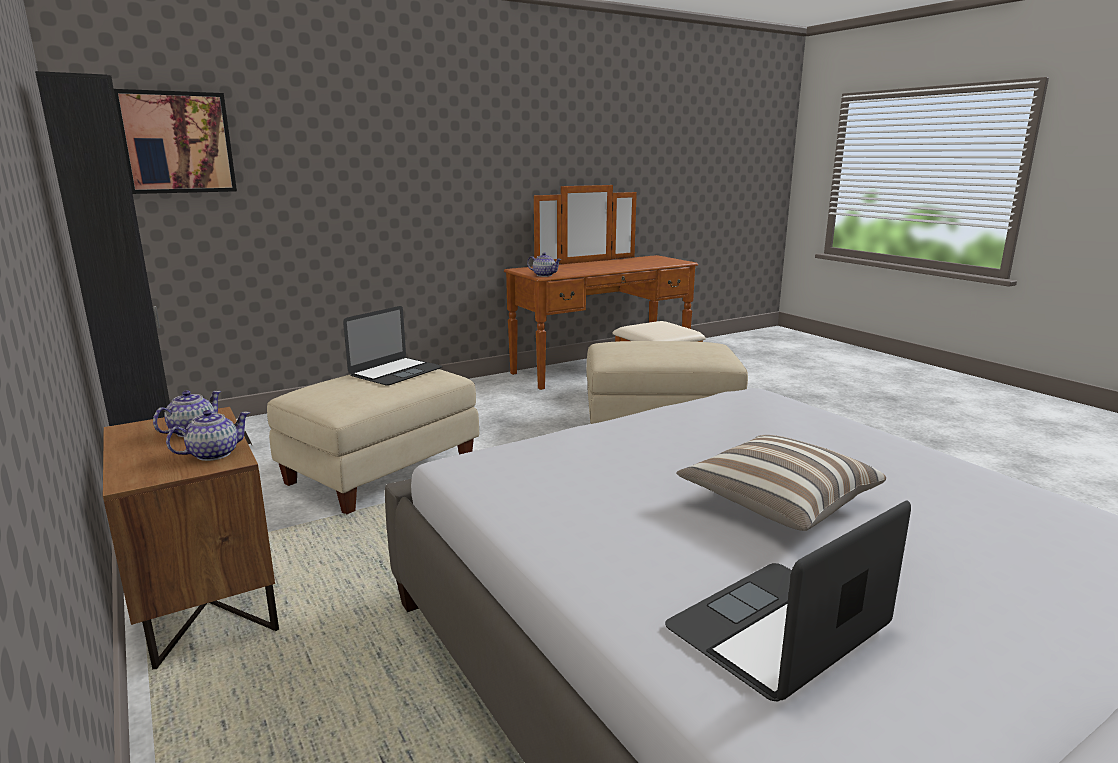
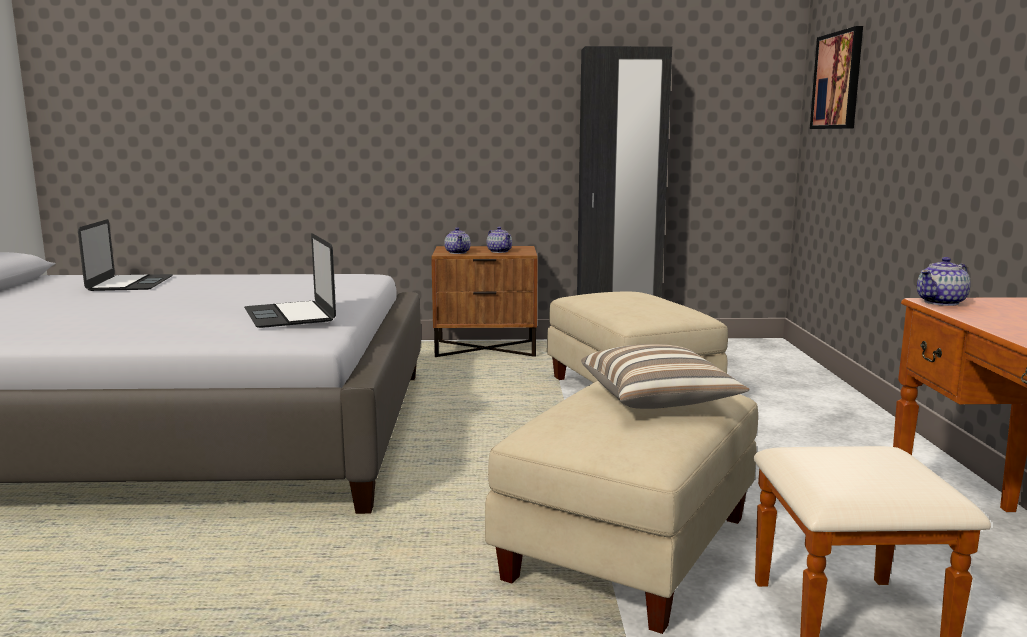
camera: 120 degrees right, 5 degrees down
(396, 371) = (653, 306): laptop -> laptop (289, 314)
(776, 504) = (177, 299): pillow -> pillow (659, 401)

